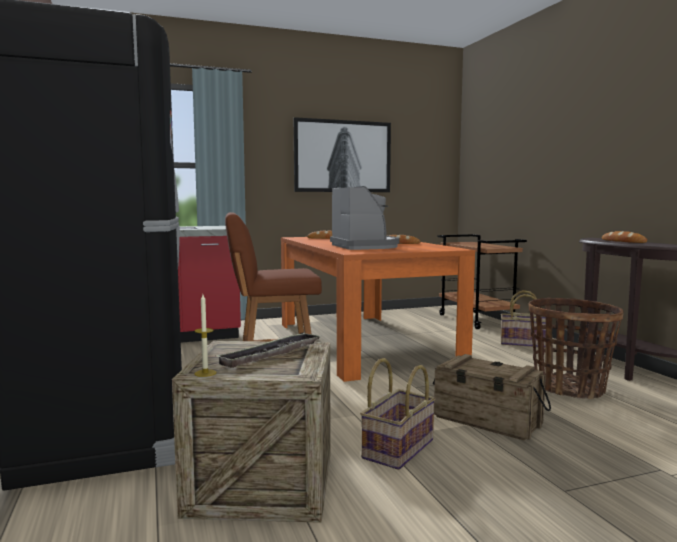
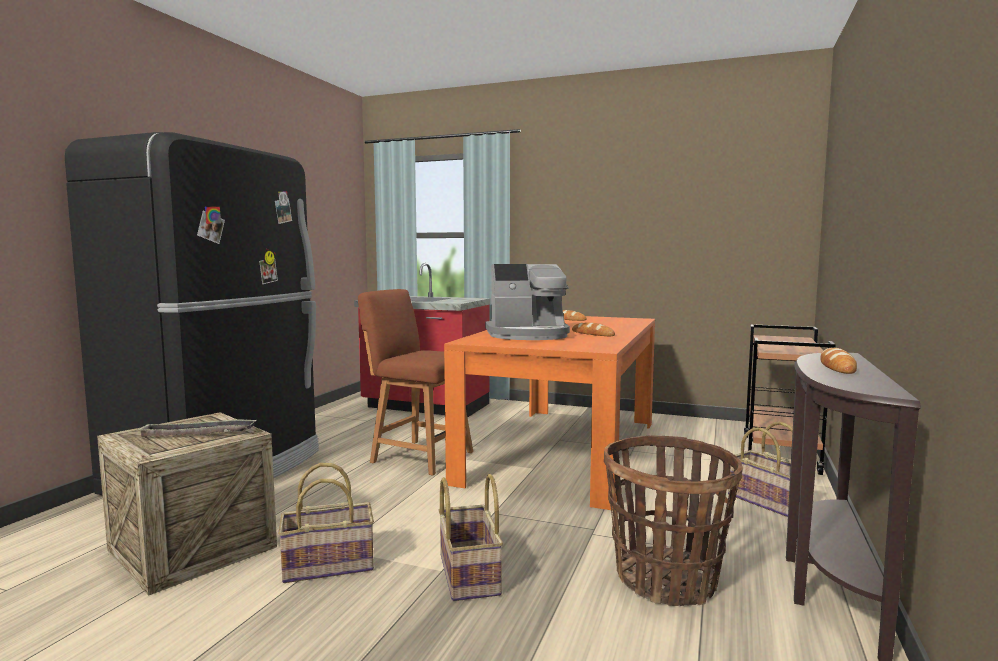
camera: 40 degrees right, 0 degrees up
(205, 373) = (121, 436): candle -> none
(342, 156) = (633, 218): picture -> none
(365, 246) = (528, 335): coffee machine -> coffee machine turned 60 degrees clockwise
(486, 421) = (467, 574): crate -> basket

